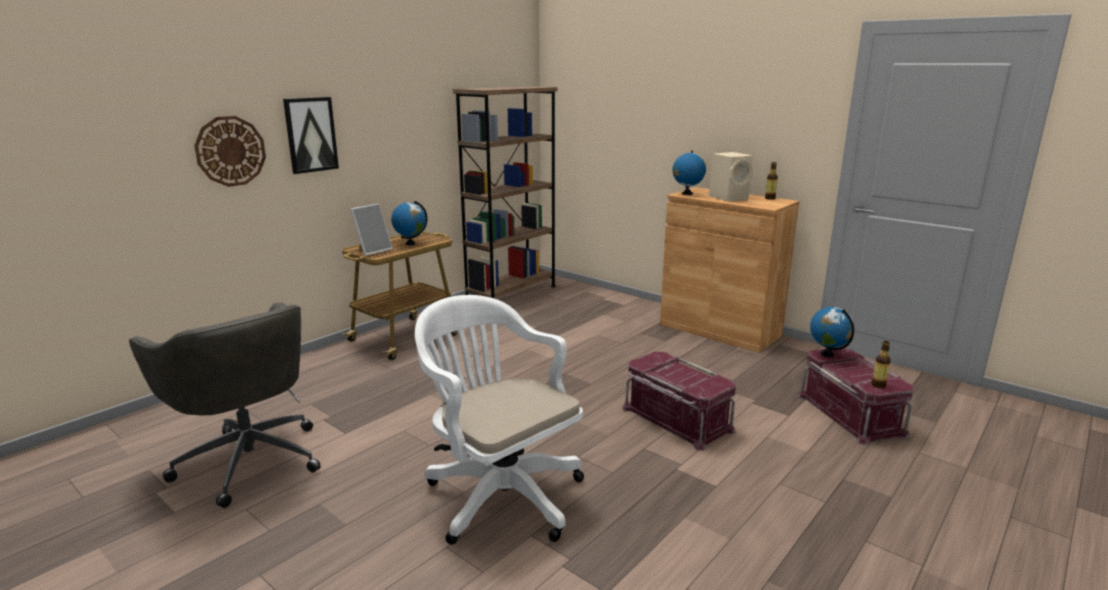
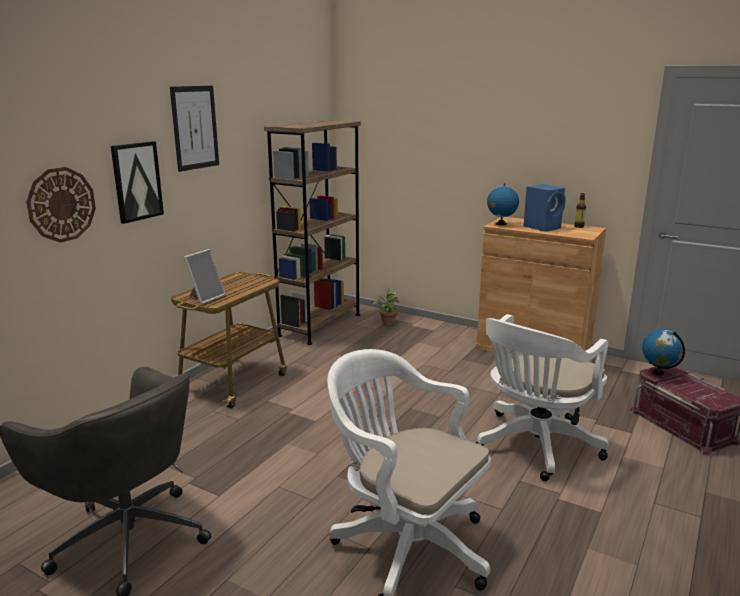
camera: 10 degrees left, 0 degrees up
(375, 86) = (195, 127): none -> picture
(410, 243) = (238, 287): globe -> none
(580, 295) = (387, 322): none -> potted plant
(675, 419) = (534, 447): red storage box -> white office chair
(729, 198) = (543, 227): beige speaker -> blue speaker
(878, 385) = (715, 400): bottle -> none

